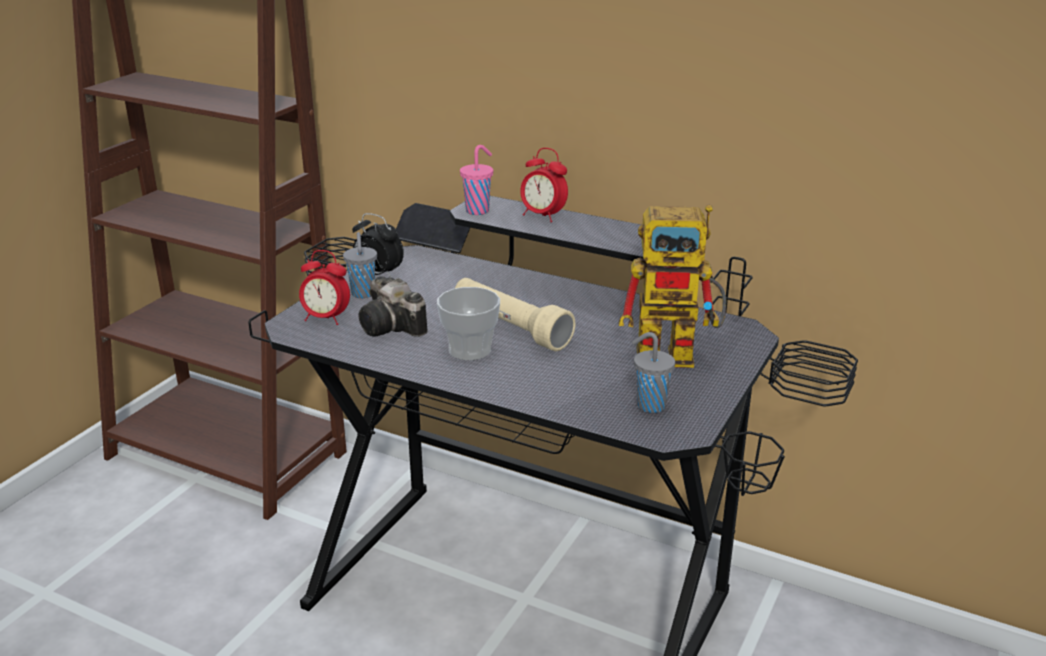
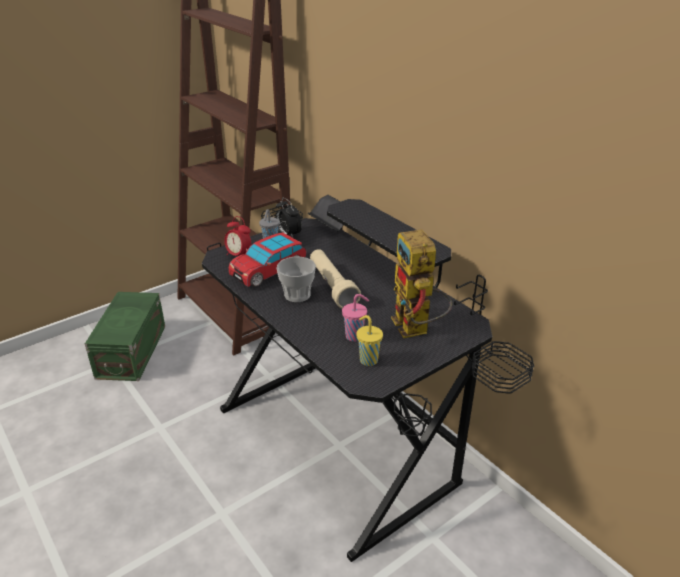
camera: 25 degrees right, 5 degrees up
(74, 563) = (133, 350): none -> green storage box
(393, 327) = (268, 270): camera -> toy car
(478, 210) = (344, 209): pink cup -> pink cup (355, 336)
(543, 216) = (378, 220): alarm clock -> none
(649, 405) = (368, 360): grey cup -> yellow cup
(678, 354) = (416, 330): toy robot -> toy robot turned 45 degrees clockwise

